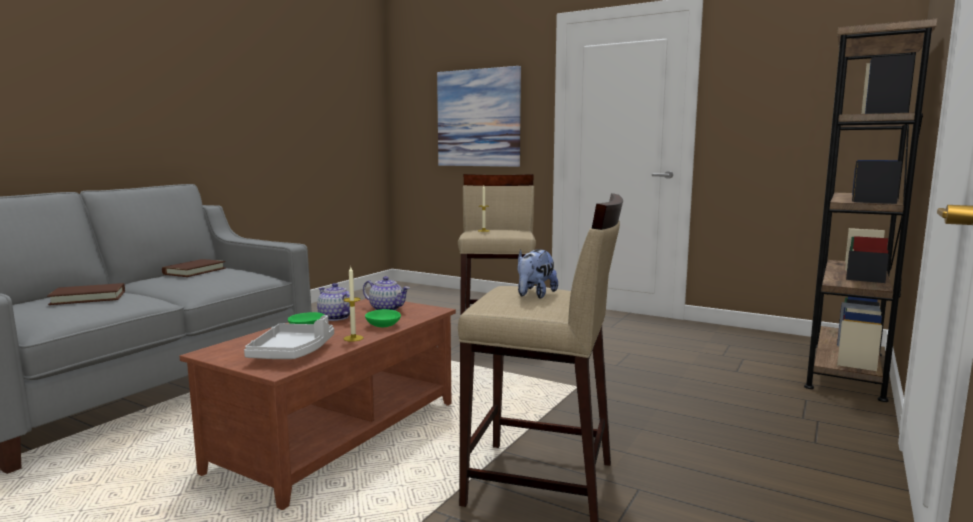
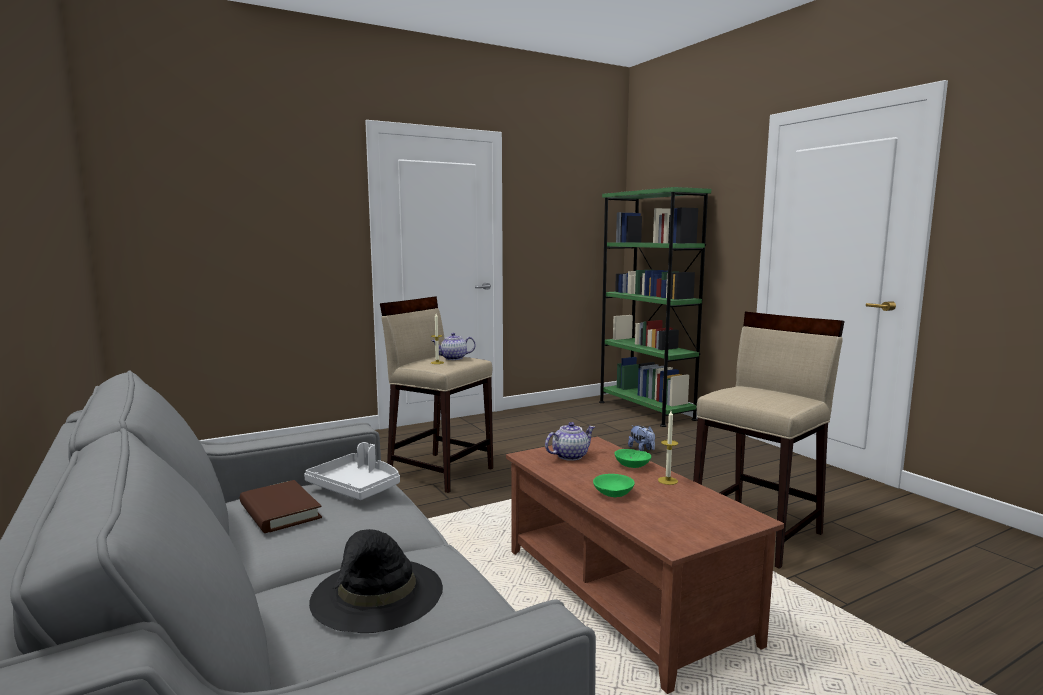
camera: 60 degrees left, 0 degrees up
(88, 298) = (377, 594): brown book -> black hat
(292, 352) = (700, 507): grey tray -> grey tray (356, 487)
(335, 317) = (582, 478): teapot -> teapot (453, 358)
(478, 118) = (267, 229): picture -> none
(534, 295) = (761, 394): plush toy -> plush toy (642, 449)
(845, 370) = (645, 410): brown bookcase -> green bookcase

